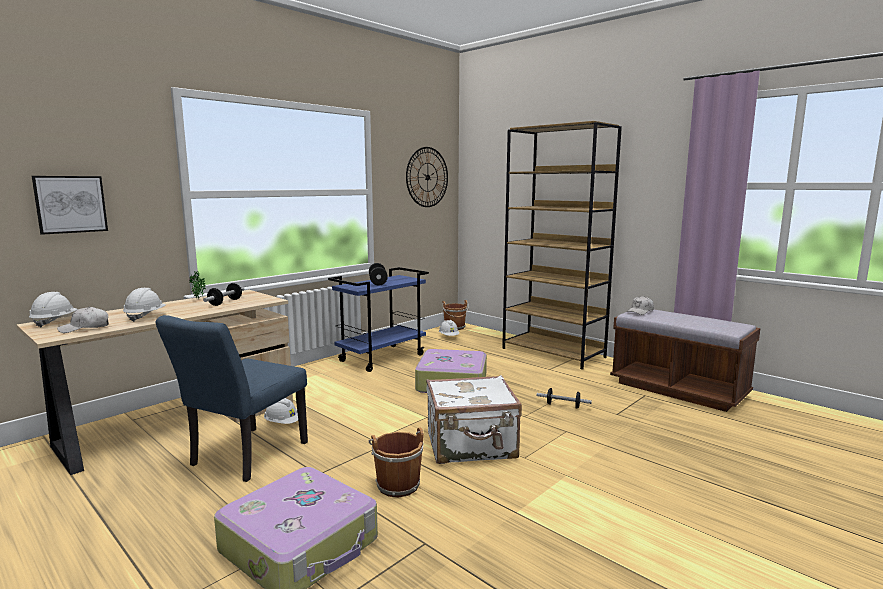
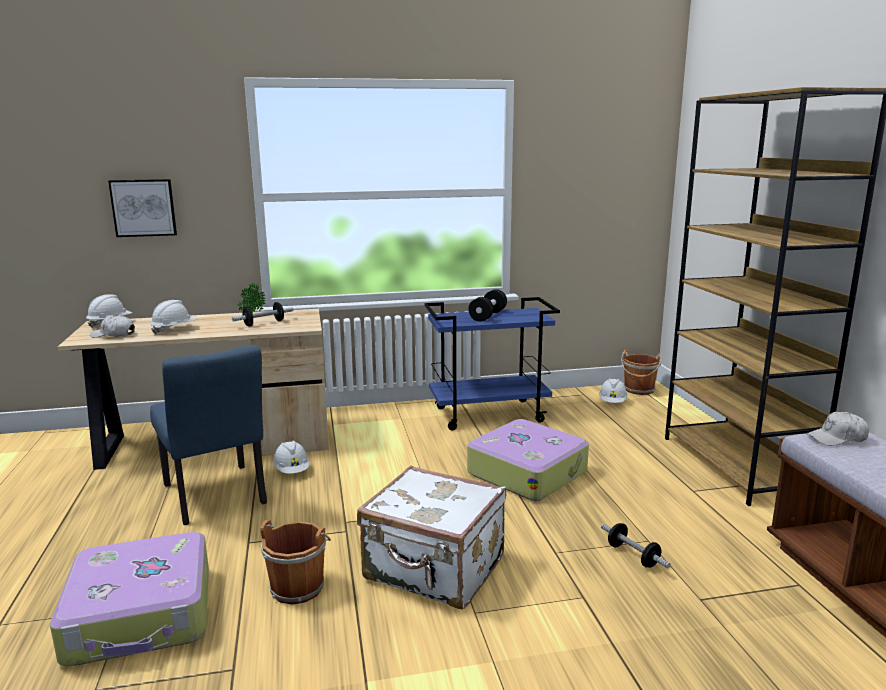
camera: 35 degrees right, 5 degrees up
(243, 457) = (217, 498): blue chair -> blue chair turned 90 degrees counterclockwise
(427, 177) = (612, 169): wall clock -> none

